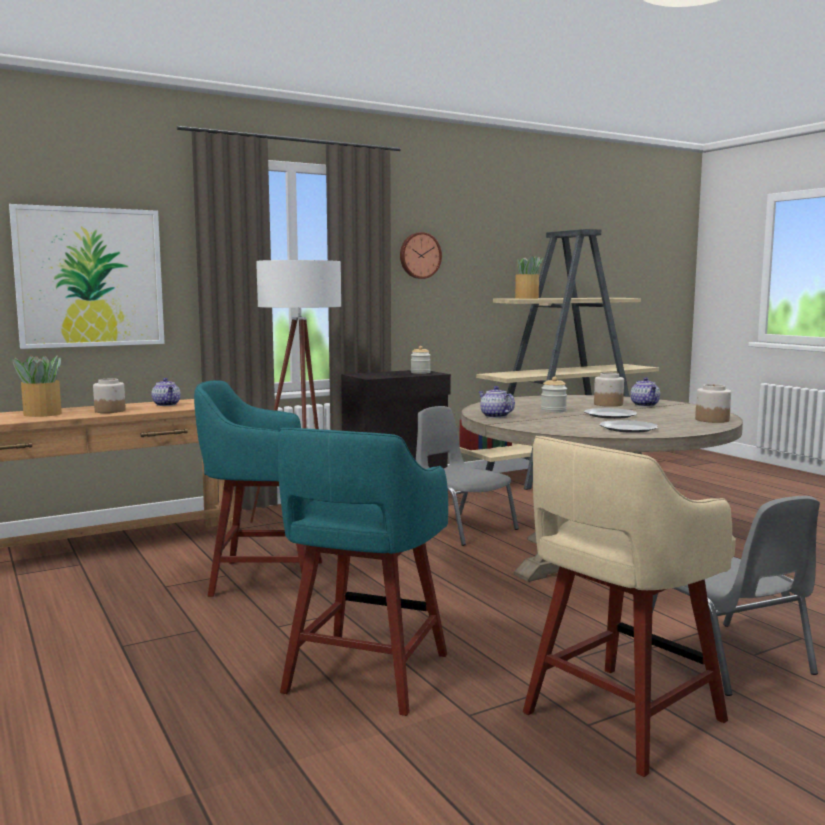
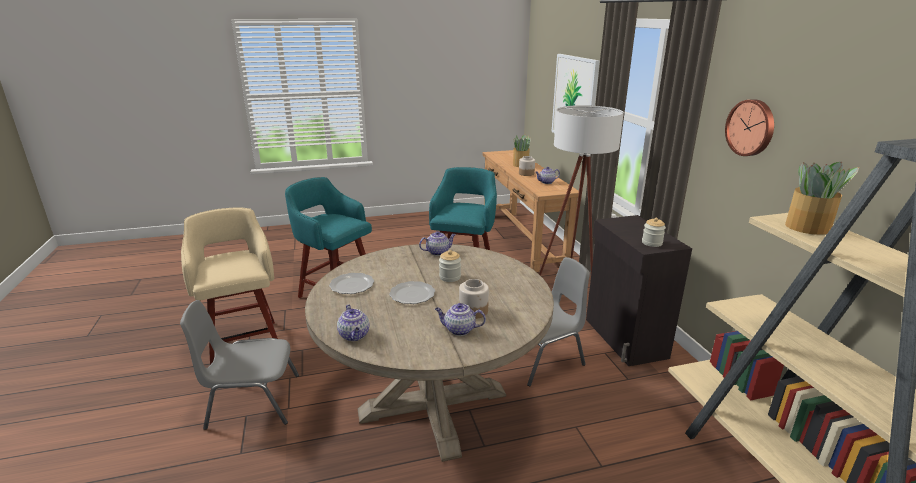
camera: 105 degrees right, 15 degrees up
(712, 420) = (354, 335): jar -> teapot

